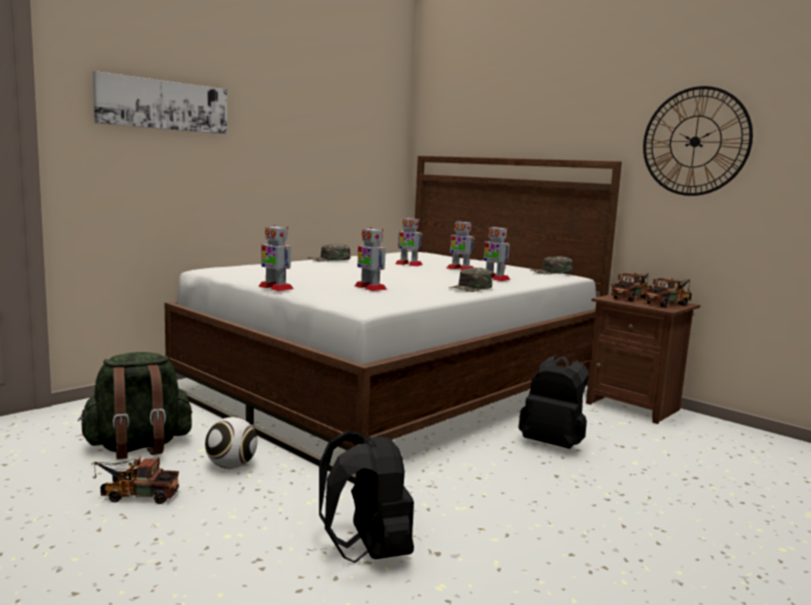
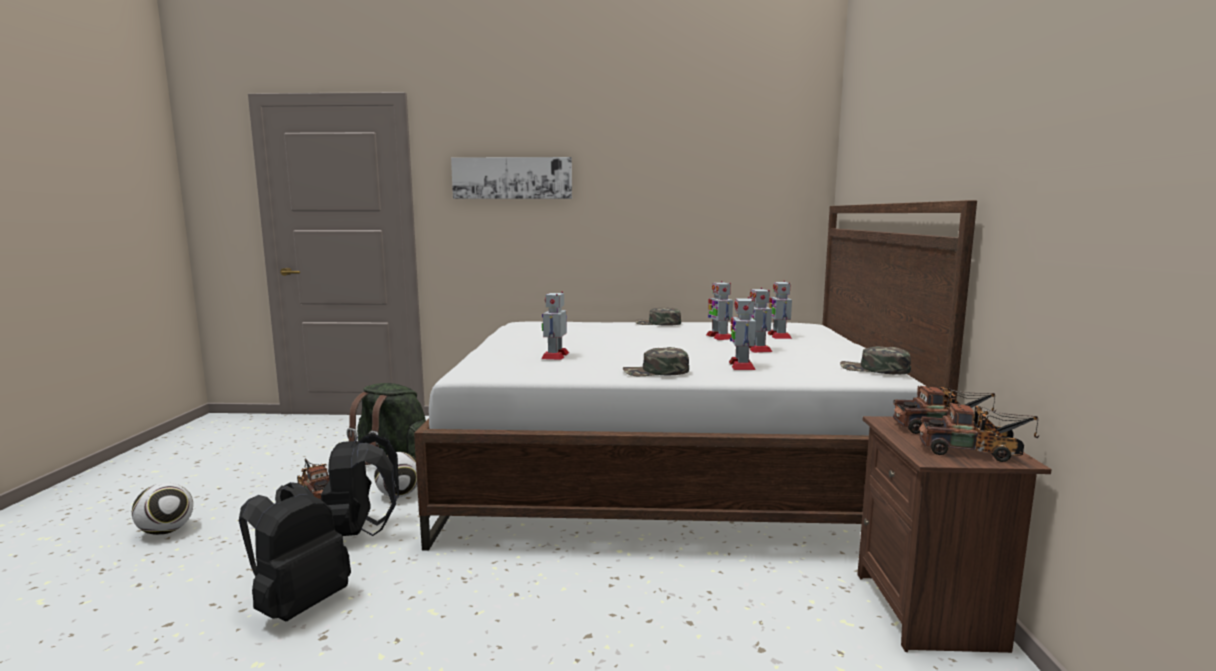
camera: 50 degrees right, 0 degrees up
(52, 591) = (167, 531): none -> football
(275, 288) = (484, 344): toy robot -> toy robot (778, 336)
(553, 444) = (678, 601): black backpack -> black backpack (359, 531)
(695, 141) = (1065, 154): wall clock -> none

